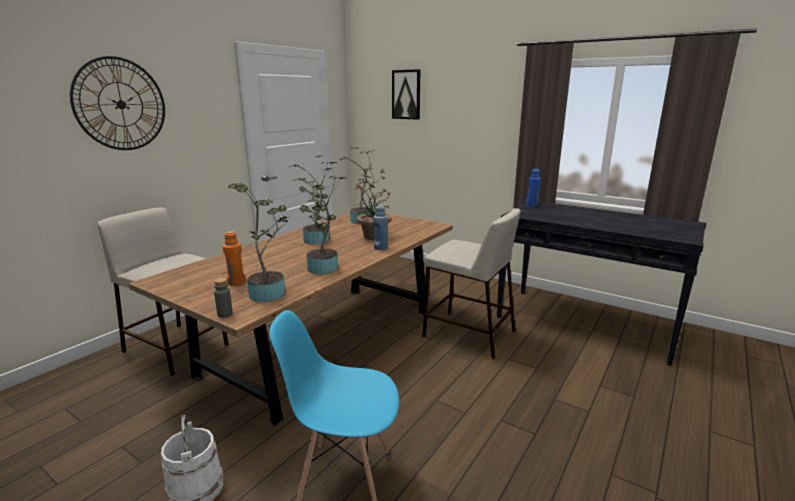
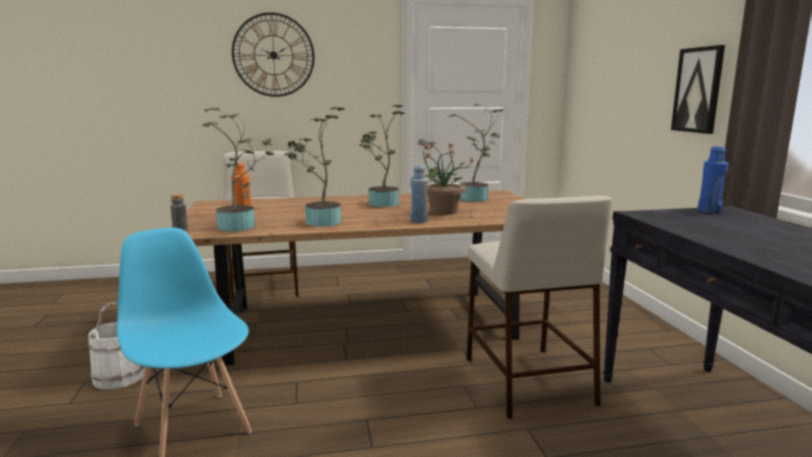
camera: 45 degrees right, 5 degrees down
(406, 94) = (619, 44): picture -> picture (698, 90)

